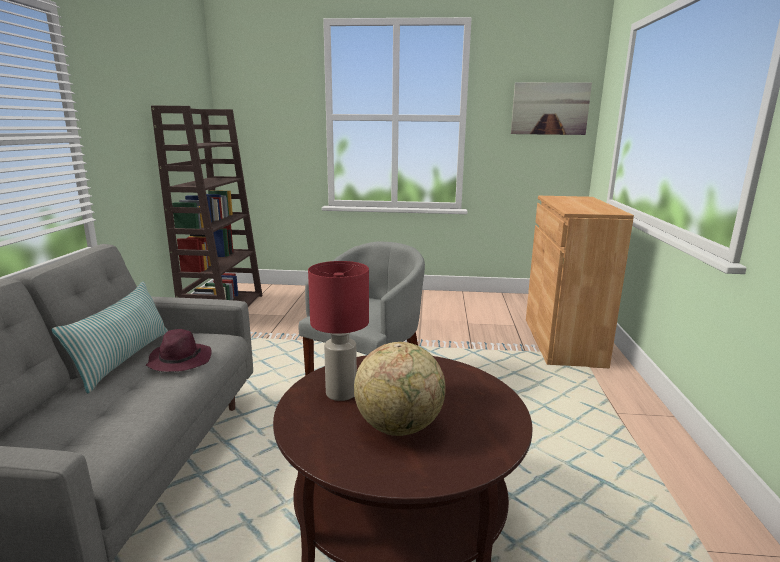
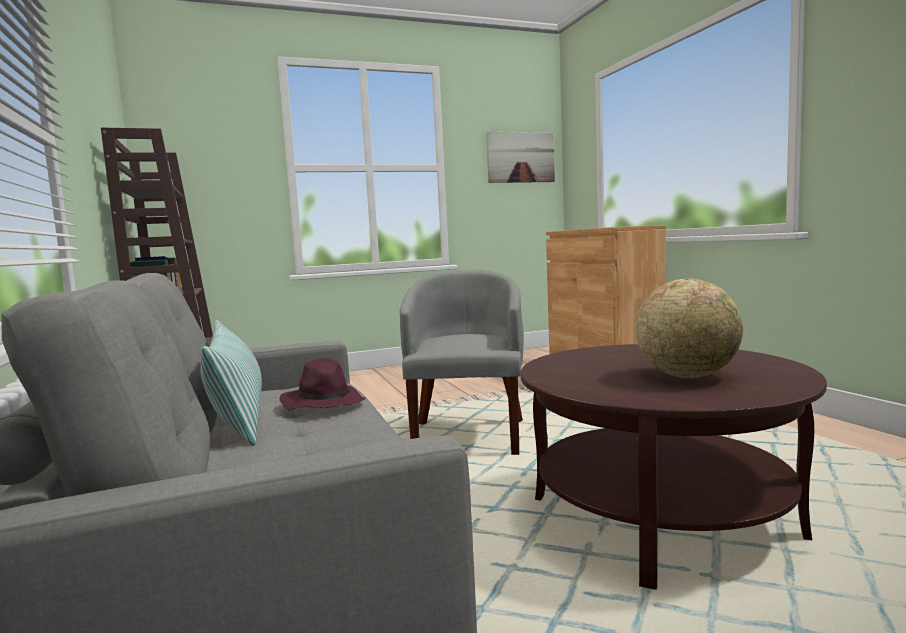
camera: 25 degrees left, 10 degrees down
(342, 393) = (586, 373): red table lamp -> none

